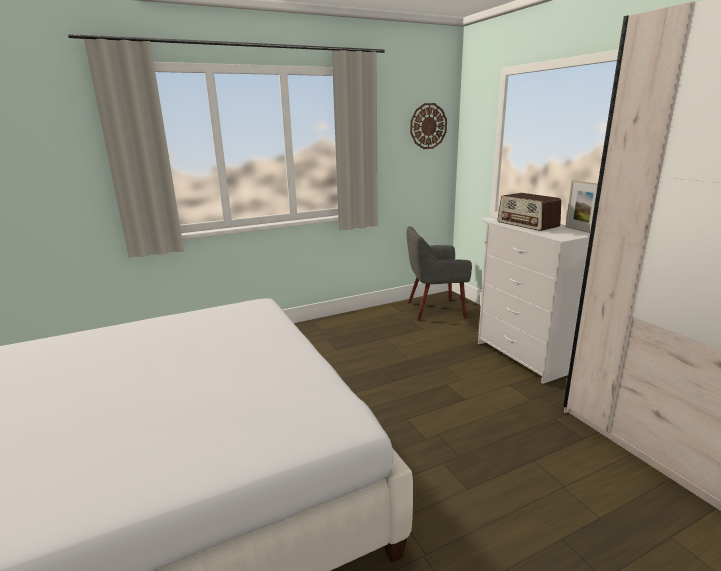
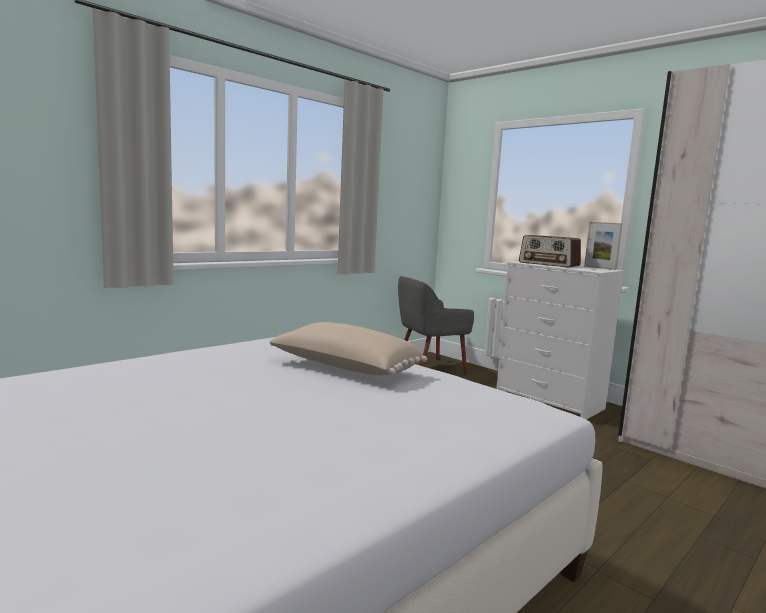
camera: 20 degrees left, 10 degrees down
(237, 349) = (344, 369): none -> beige pillow
(428, 126) = (418, 173): wall clock -> none

